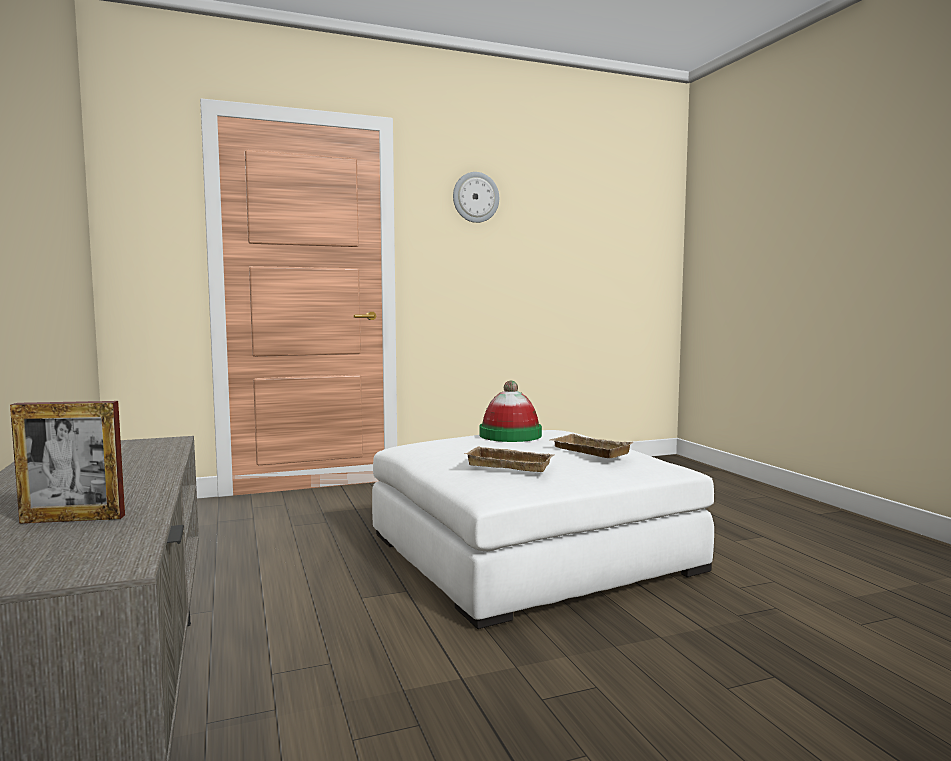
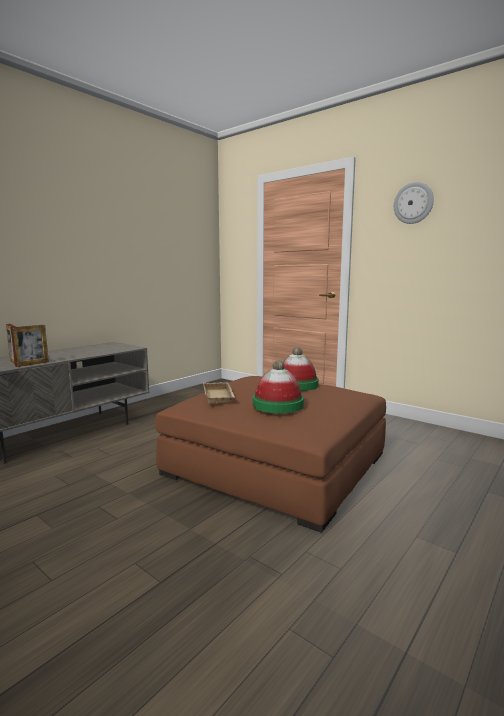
camera: 60 degrees right, 5 degrees up
(150, 505) = (32, 364): none -> picture frame
(529, 552) = (276, 464): white ottoman -> brown ottoman
(588, 451) = (278, 404): beige tray -> hat

